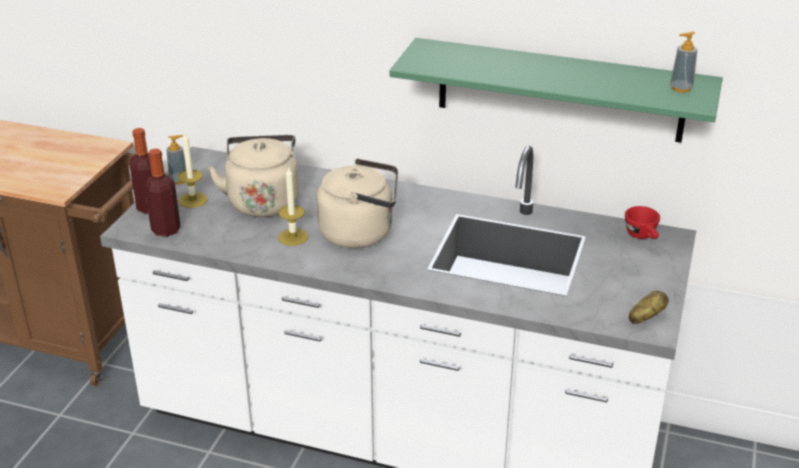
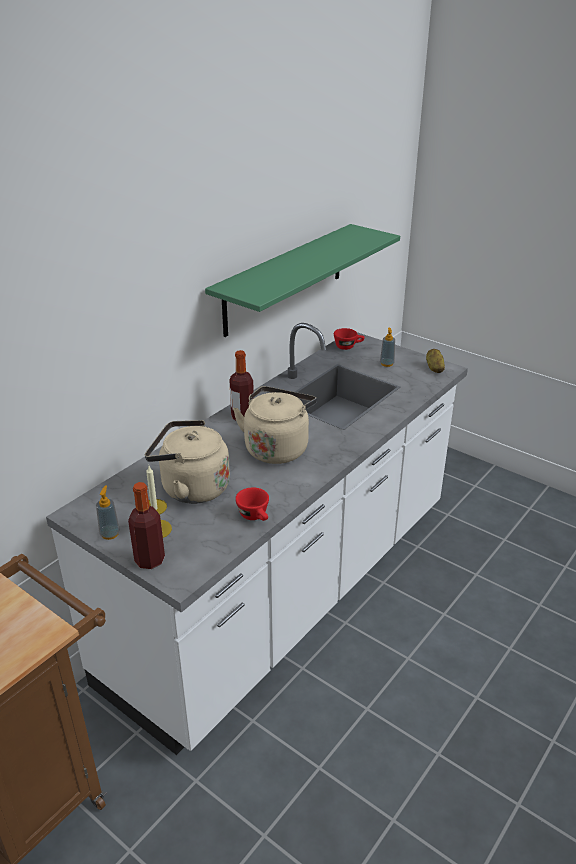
camera: 70 degrees left, 0 degrees up
(166, 230) = (200, 554): bottle -> bottle (242, 416)
(233, 246) = (255, 516): none -> red cup
(293, 237) = (261, 481): candle -> none
(680, 88) = (360, 235): soap dispenser -> soap dispenser (387, 364)

